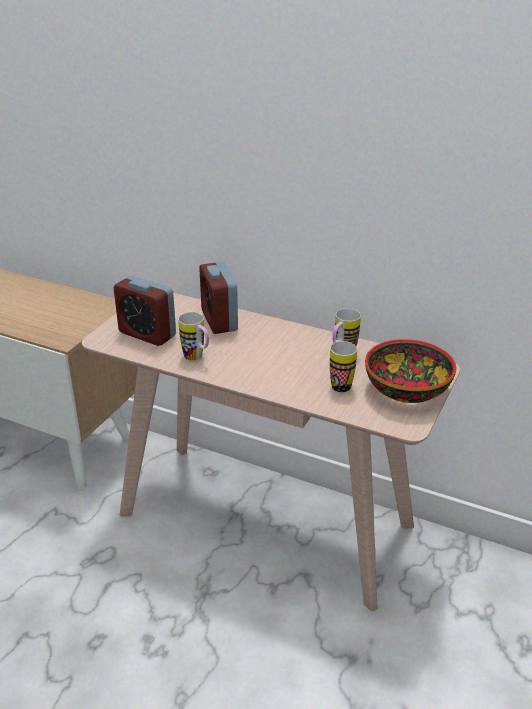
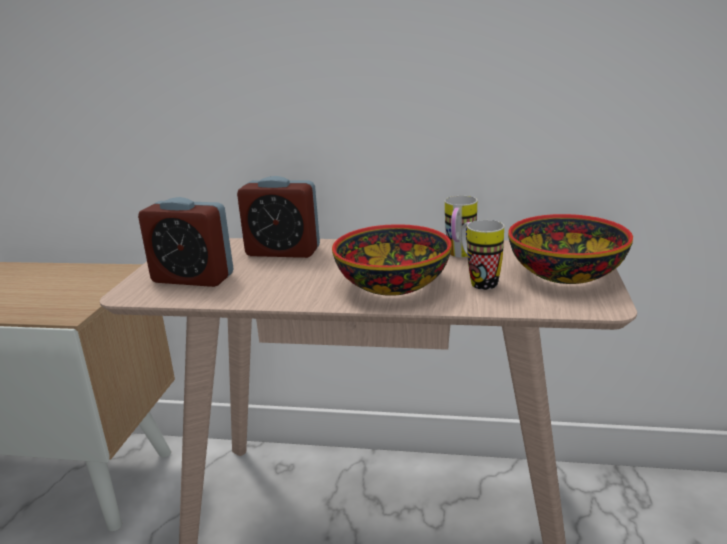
camera: 15 degrees left, 10 degrees down
(197, 358) = (275, 290): mug -> none
(219, 320) = (283, 251): alarm clock -> alarm clock turned 45 degrees counterclockwise
(279, 372) = (394, 284): none -> bowl

